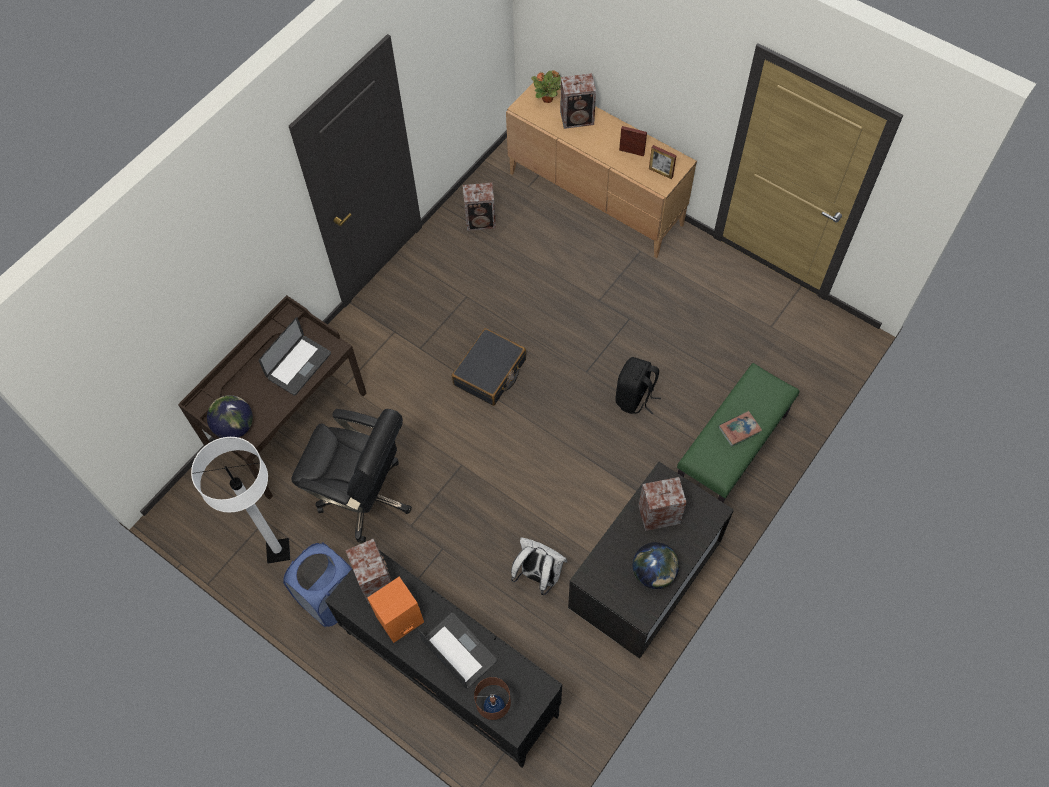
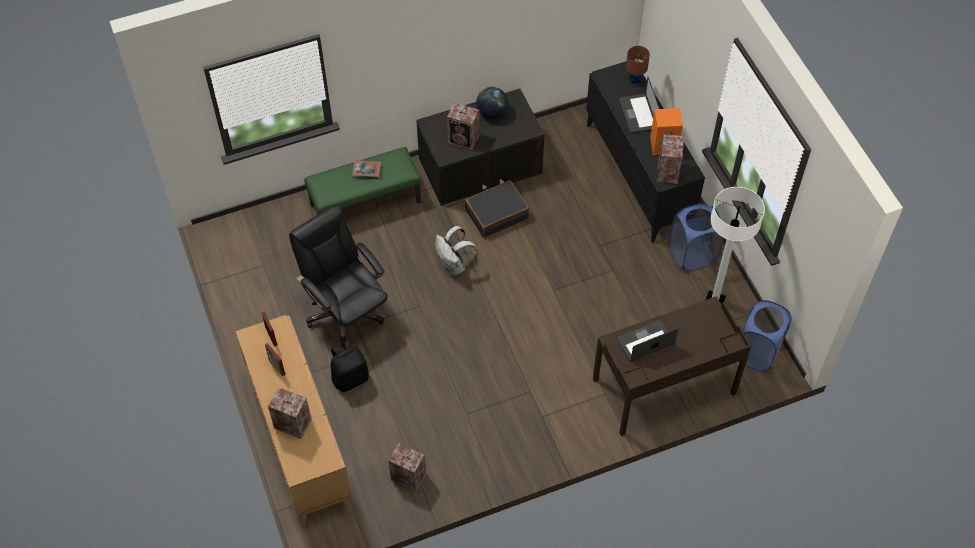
camera: 150 degrees left, 5 degrees down
(204, 515) = (757, 352): none -> blue laundry basket
(235, 427) = (714, 321): globe -> none
(363, 496) = (636, 305): black office chair -> black office chair (347, 315)
(490, 372) = (490, 343): black suitcase -> black suitcase (496, 214)
(538, 575) = (548, 199): white backpack -> white backpack (454, 266)
(548, 99) = (301, 457): potted plant -> none
(635, 398) = (400, 269): black backpack -> black backpack (350, 378)

